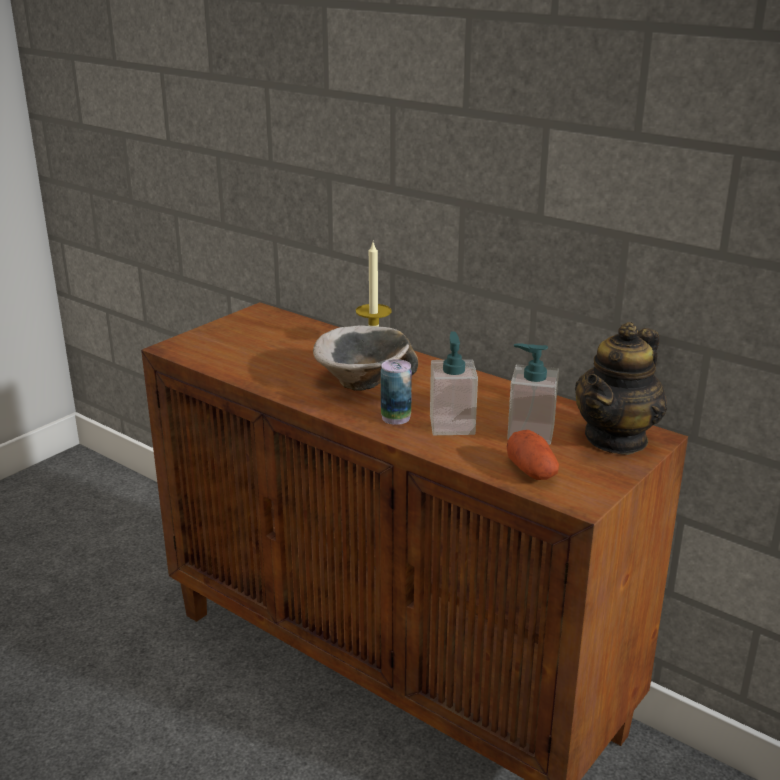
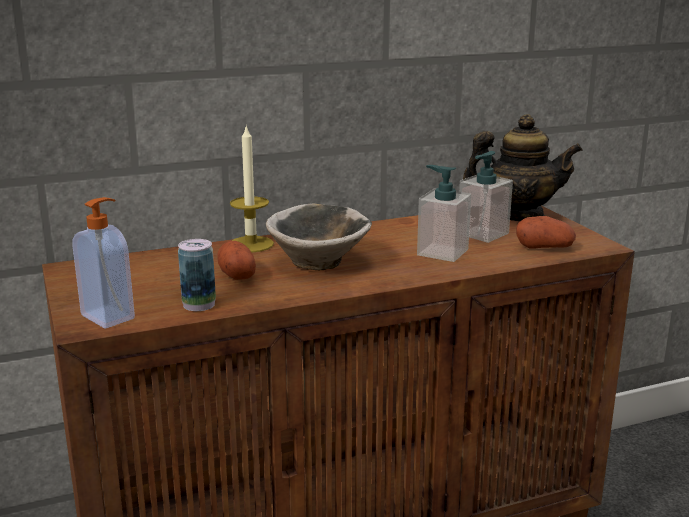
camera: 60 degrees left, 5 degrees down
(192, 348) = (109, 316): none -> soap dispenser
(305, 362) = (236, 274): none -> potato
(396, 418) = (406, 267): can -> can (199, 304)
(616, 439) = (518, 216): teapot -> teapot turned 60 degrees counterclockwise

